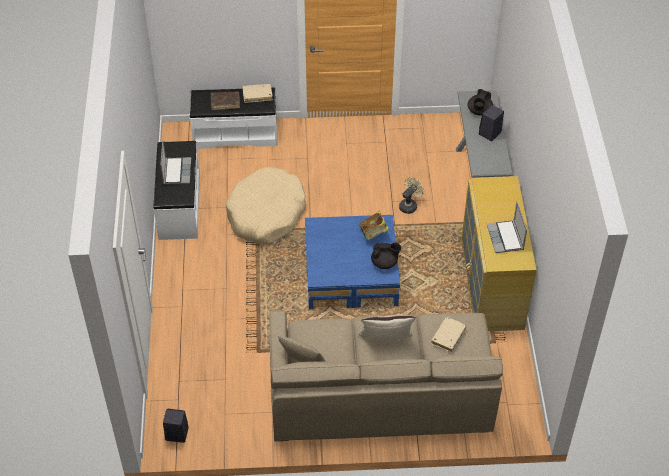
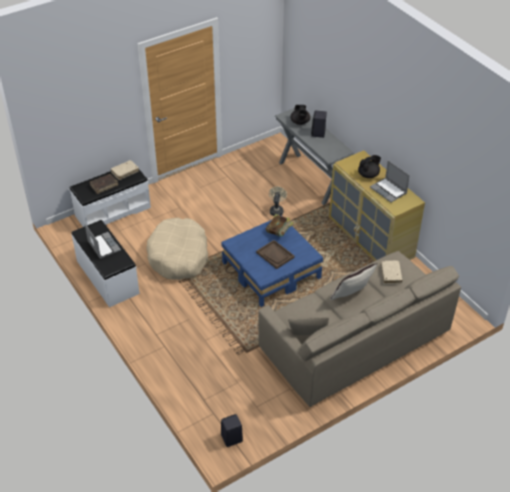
camera: 30 degrees left, 5 degrees down
(350, 258) = (275, 255): none -> brown tray
(384, 263) = (302, 248): black teapot -> black teapot (368, 175)

